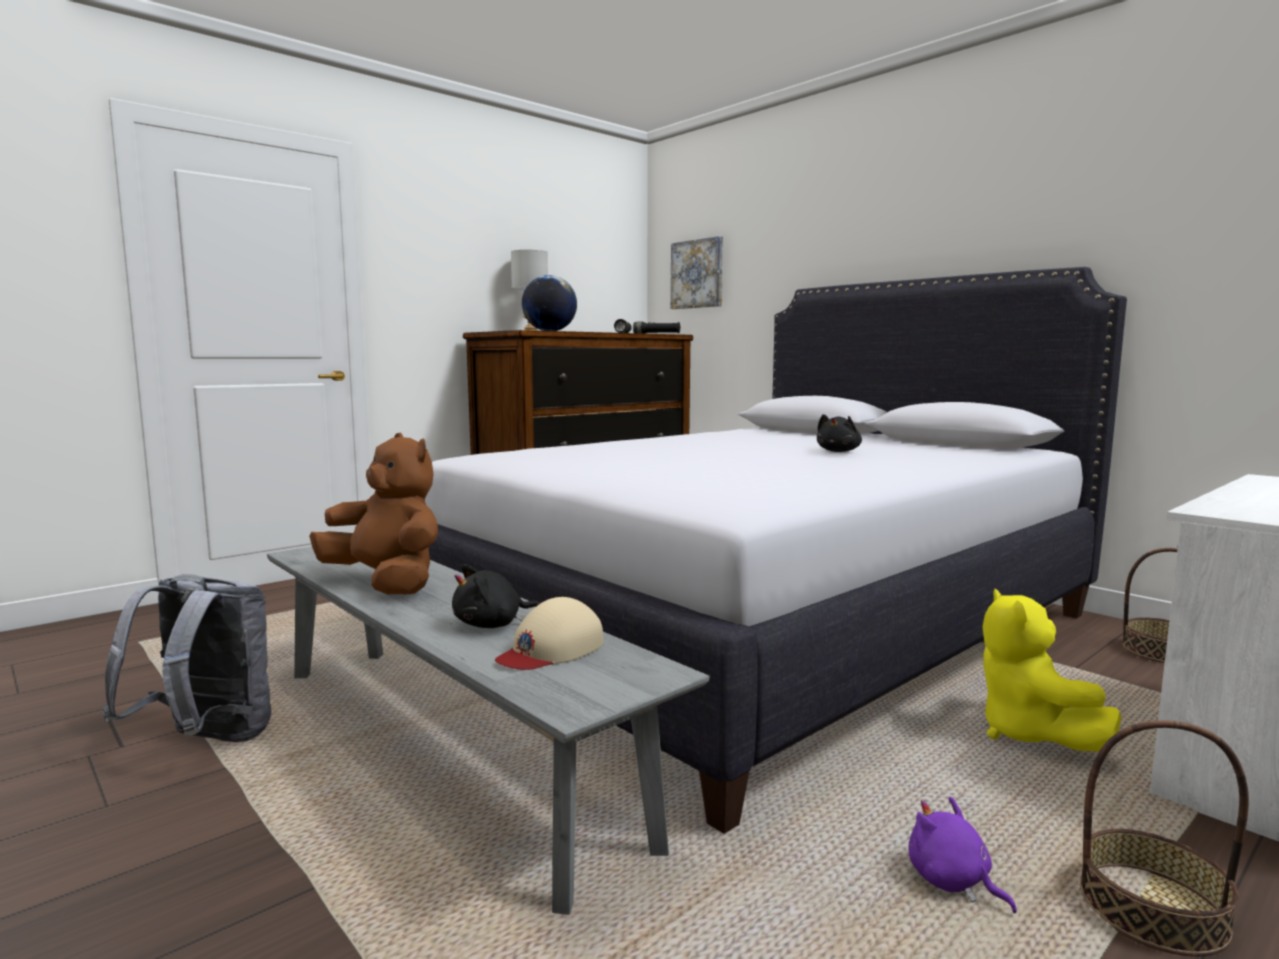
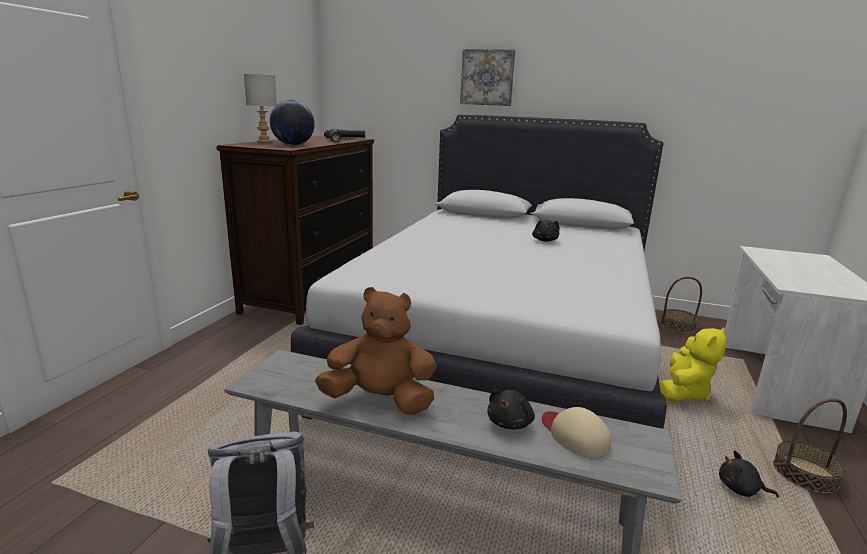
camera: 30 degrees left, 10 degrees up
(551, 649) = (574, 435): beige cap -> beige cap turned 135 degrees clockwise
(697, 274) = (368, 92): picture -> picture (487, 77)
(952, 881) = (741, 489): purple plush toy -> black plush toy
(1030, 735) = (683, 393): yellow plush toy -> yellow plush toy turned 105 degrees counterclockwise

